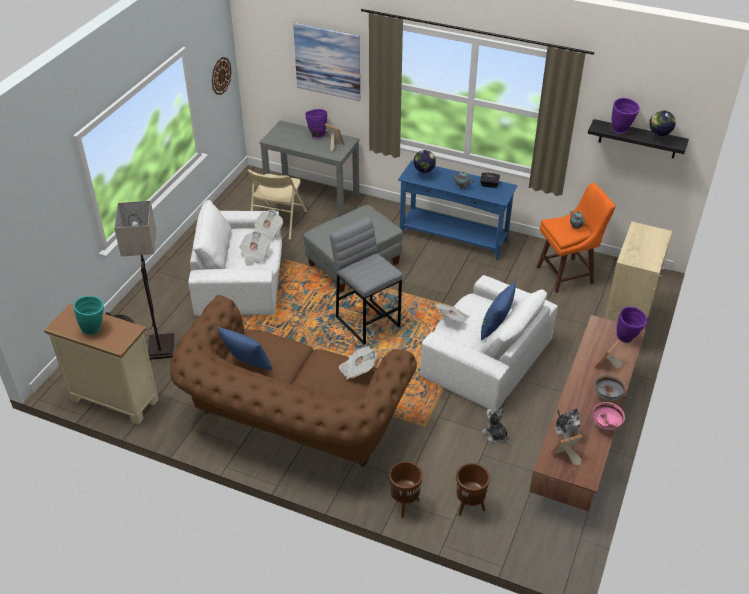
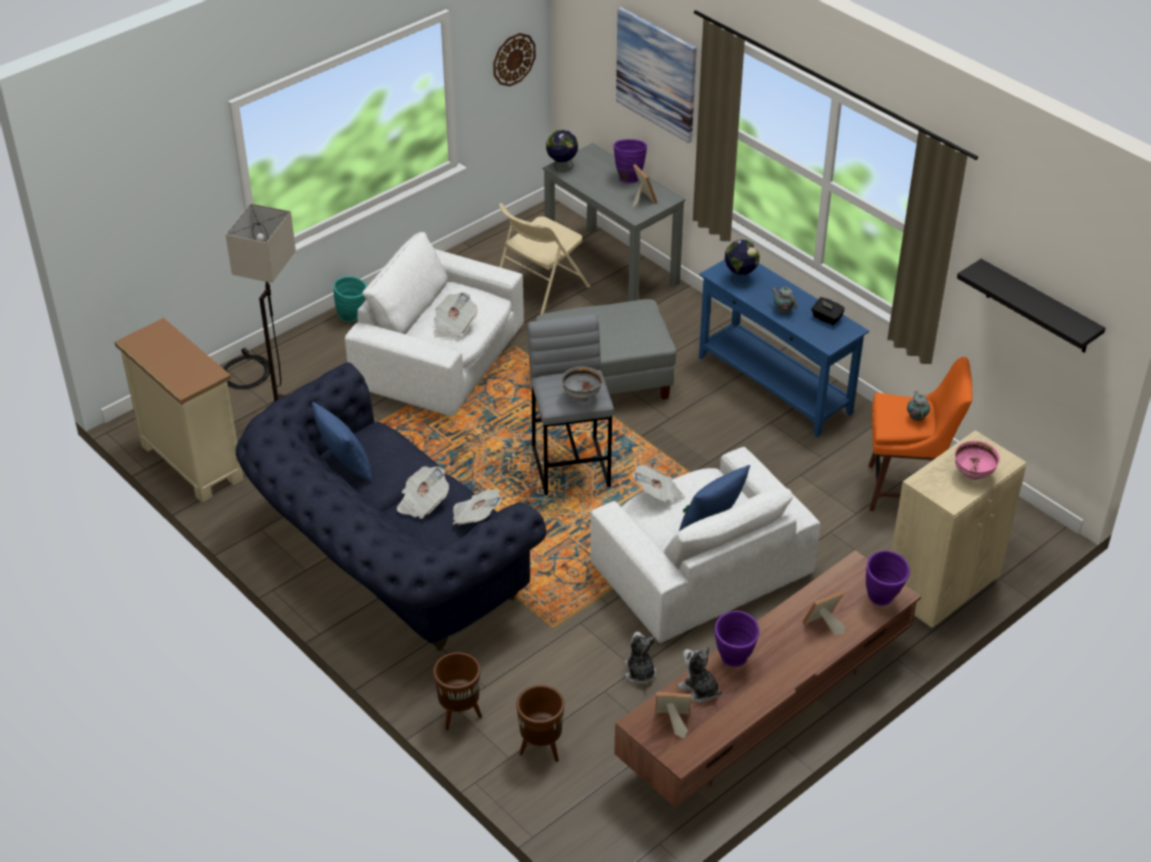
camera: 25 degrees right, 0 degrees up
(95, 329) = (171, 359): turquoise vase -> turquoise vase (353, 317)
(267, 233) = (490, 300): newspaper -> newspaper (422, 503)
(291, 422) = (385, 563): brown sofa -> blue sofa
(567, 431) = (699, 690): plush toy -> plush toy turned 135 degrees clockwise
(606, 426) = (758, 703): pink bowl -> pink bowl (973, 474)
(607, 397) = (789, 667): grey bowl -> grey bowl (581, 396)
(621, 131) = (1007, 288): purple vase -> purple vase (734, 662)
(658, 140) = (1054, 316): globe -> globe (562, 167)

